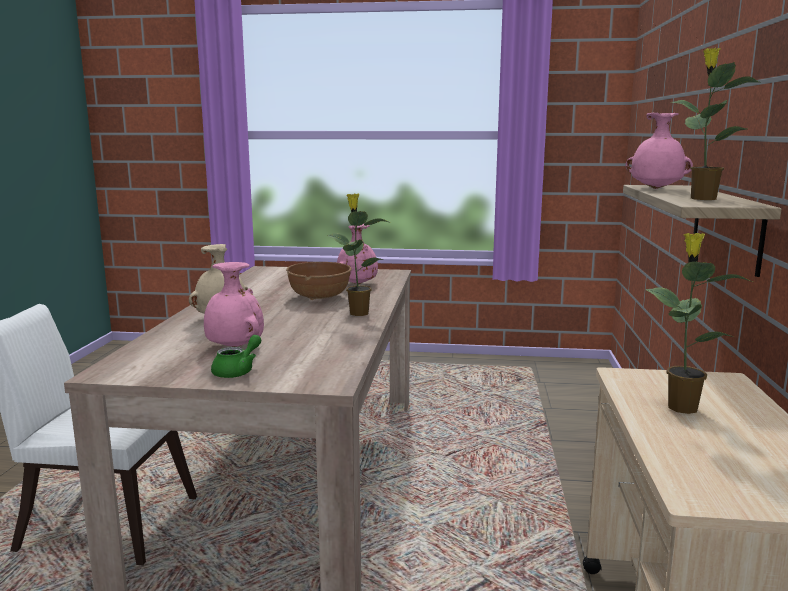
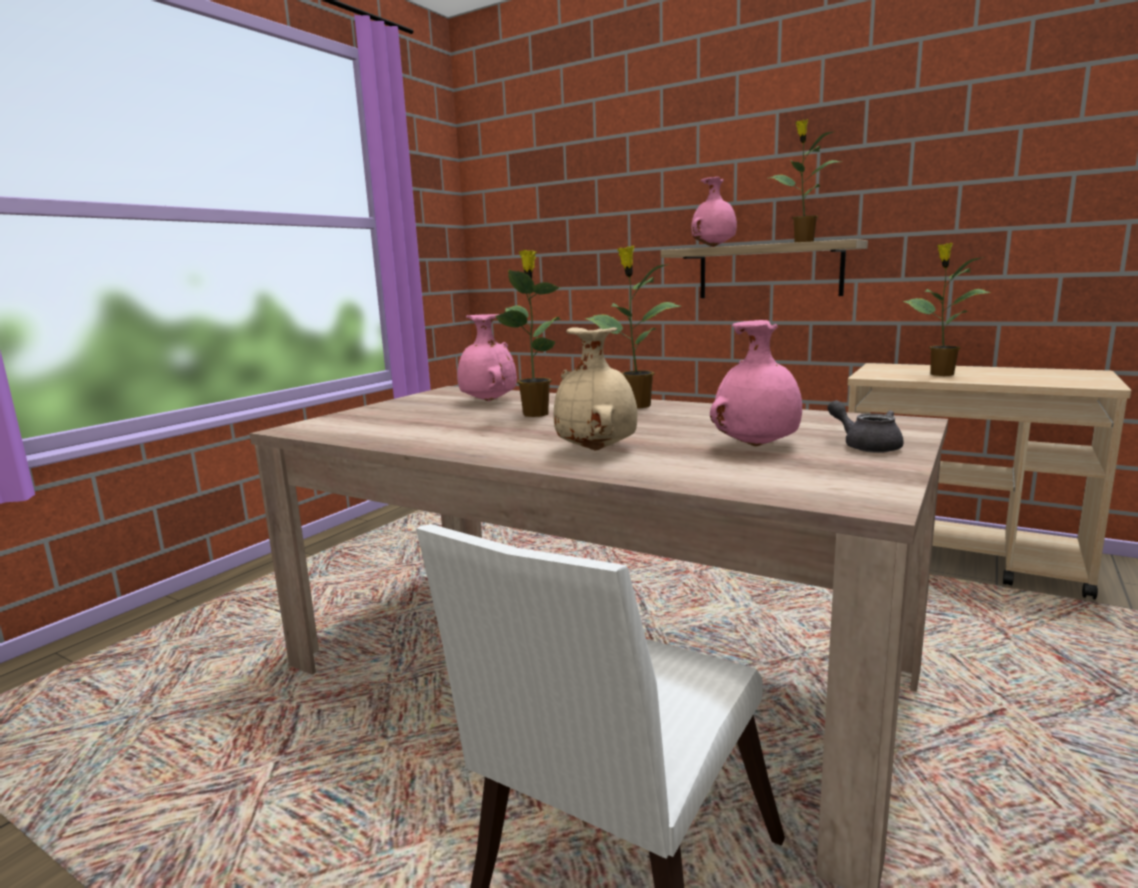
camera: 65 degrees left, 0 degrees up
(238, 371) = (866, 446): green teapot -> grey teapot
(320, 297) = (535, 413): brown bowl -> potted plant

